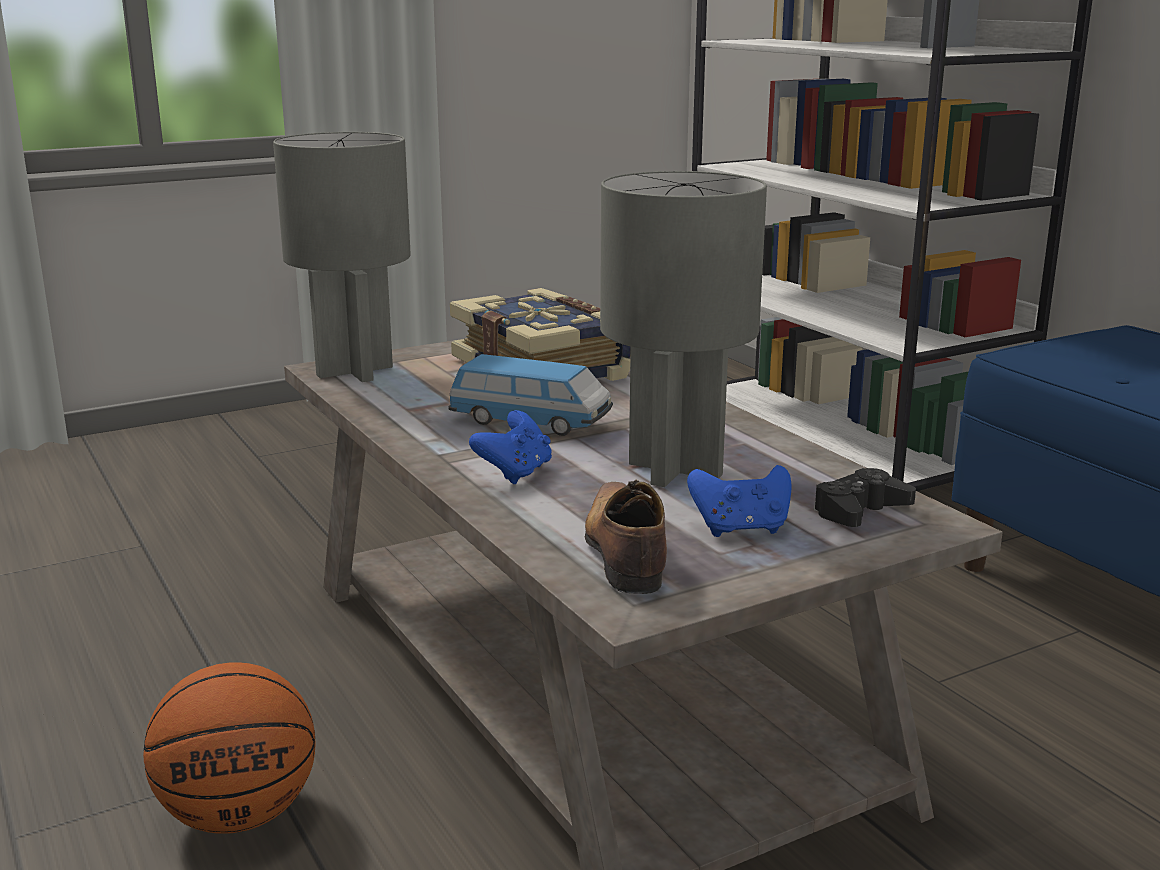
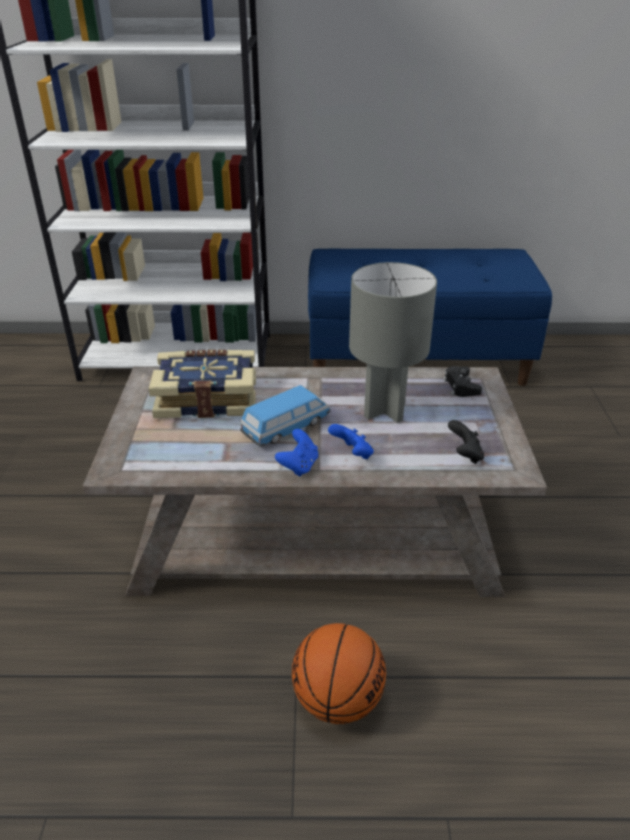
camera: 60 degrees left, 15 degrees up
(353, 371) = (131, 461): grey table lamp -> none
(624, 552) = (464, 455): shoe -> black game controller
(741, 529) = (460, 418): blue game controller -> blue game controller (299, 466)

